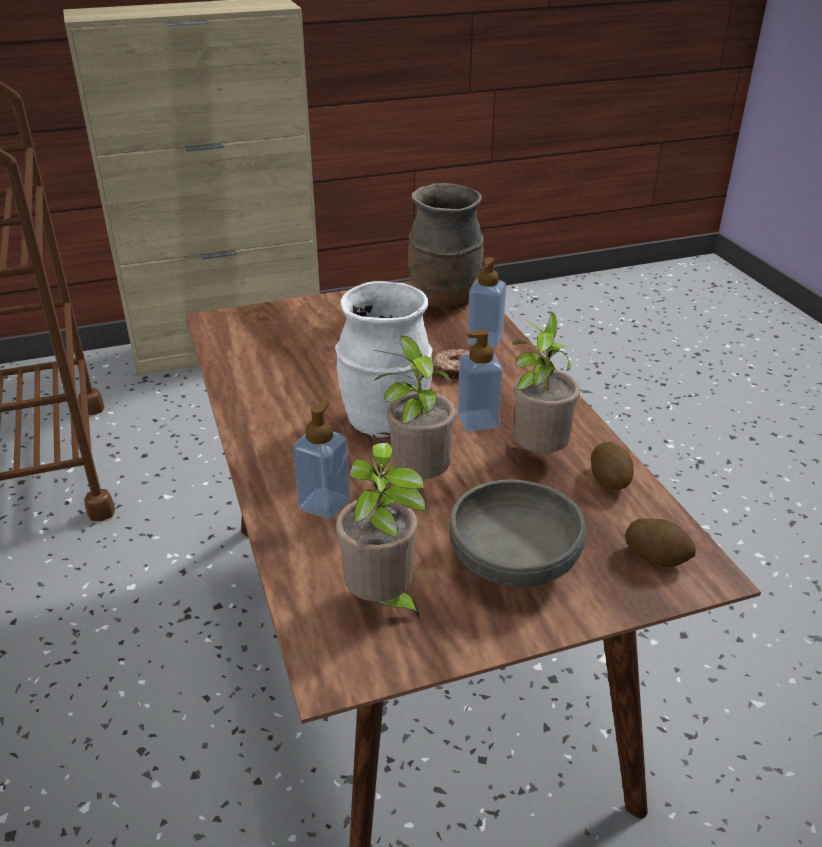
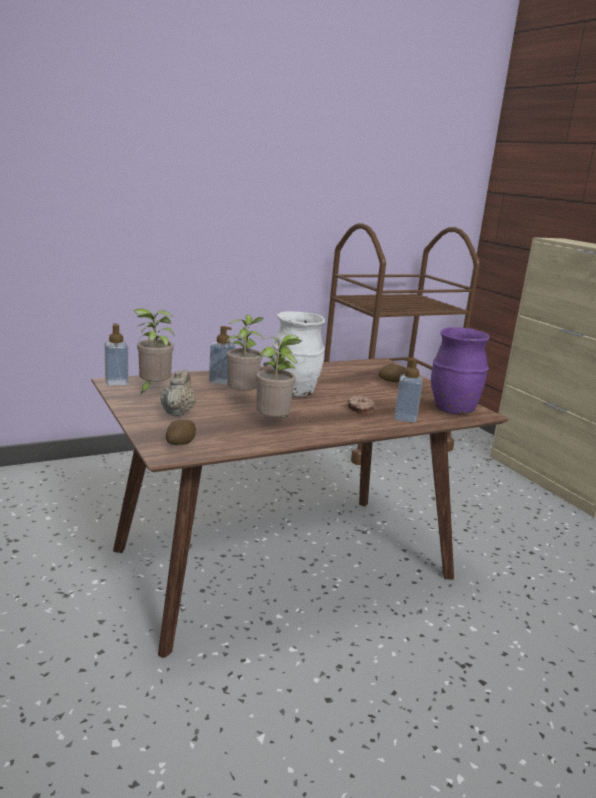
camera: 80 degrees right, 15 degrees down
(445, 301) = (452, 410): brown vase -> purple vase
(477, 421) = (304, 412): soap dispenser -> soap dispenser (116, 382)
(513, 562) = (178, 413): grey bowl -> beige teapot
(610, 480) = (251, 439): potato -> potato (391, 381)

